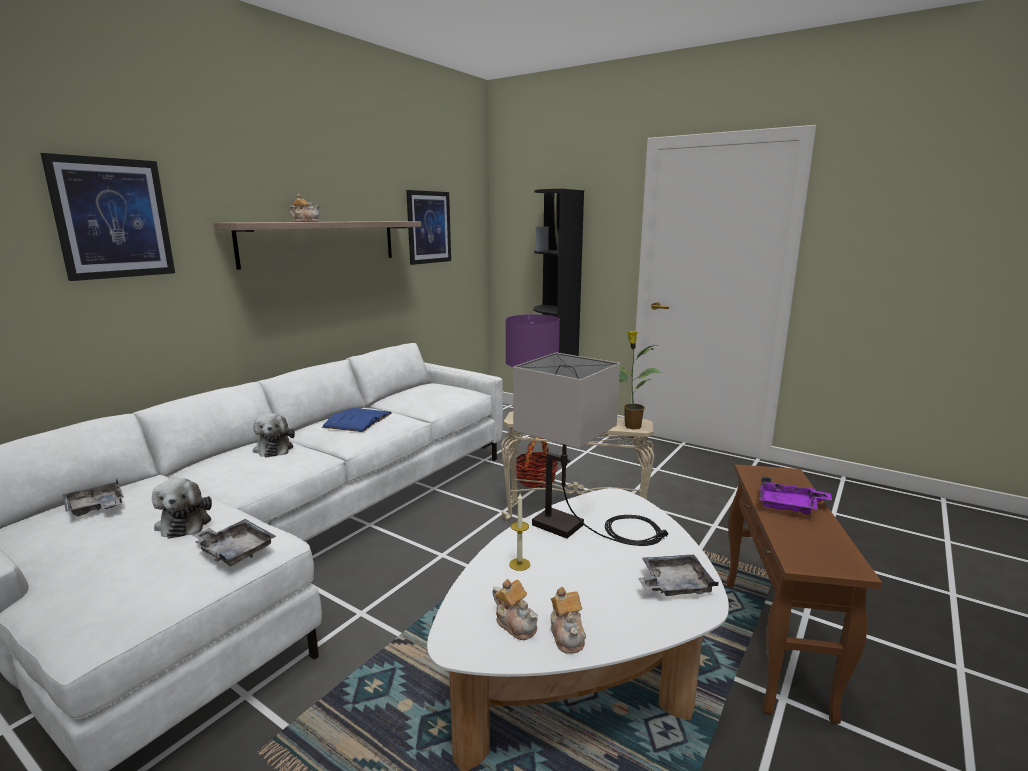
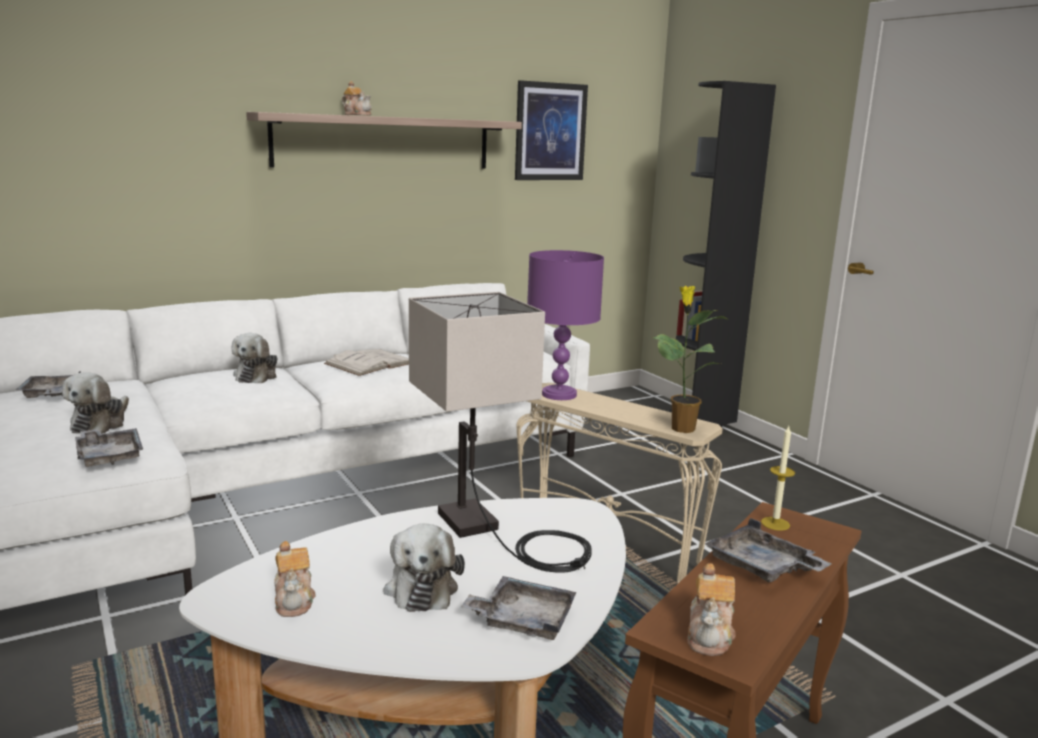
camera: 25 degrees right, 0 degrees up
(113, 218) = (135, 102): picture -> none
(358, 420) = (370, 363): blue book -> white book
(519, 564) = (372, 547): candle -> candle (775, 523)
(535, 480) = (601, 491): basket -> none
(567, 635) = (332, 627): teapot -> teapot (710, 635)
(587, 583) = (421, 587): none -> plush toy
(789, 506) = (762, 567): purple tray -> grey tray

